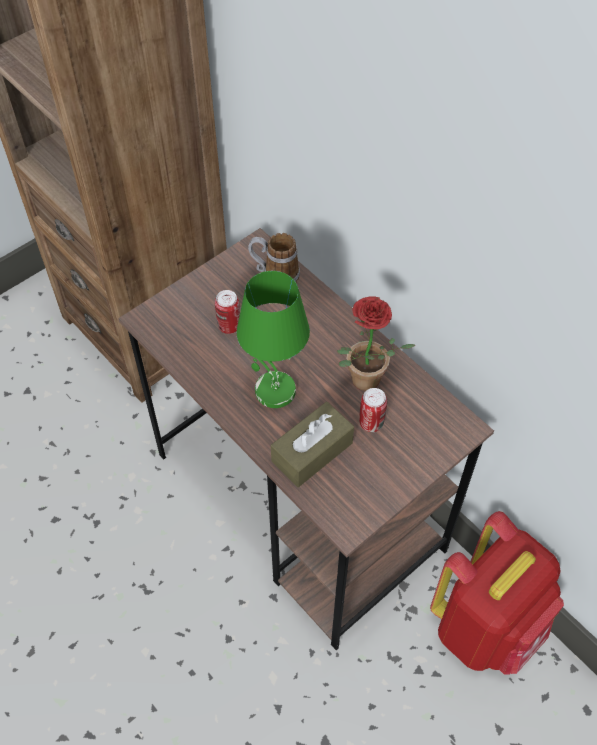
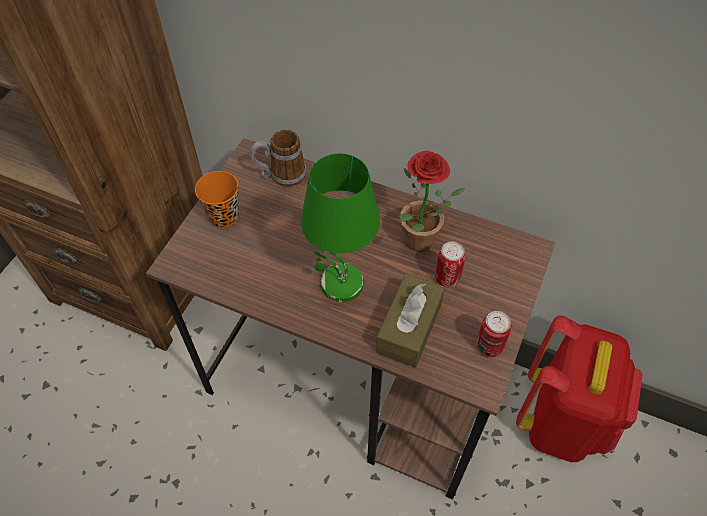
camera: 25 degrees left, 0 degrees up
(206, 293) = (224, 216): none -> orange cup
(229, 326) = (263, 239): can -> can (489, 346)

